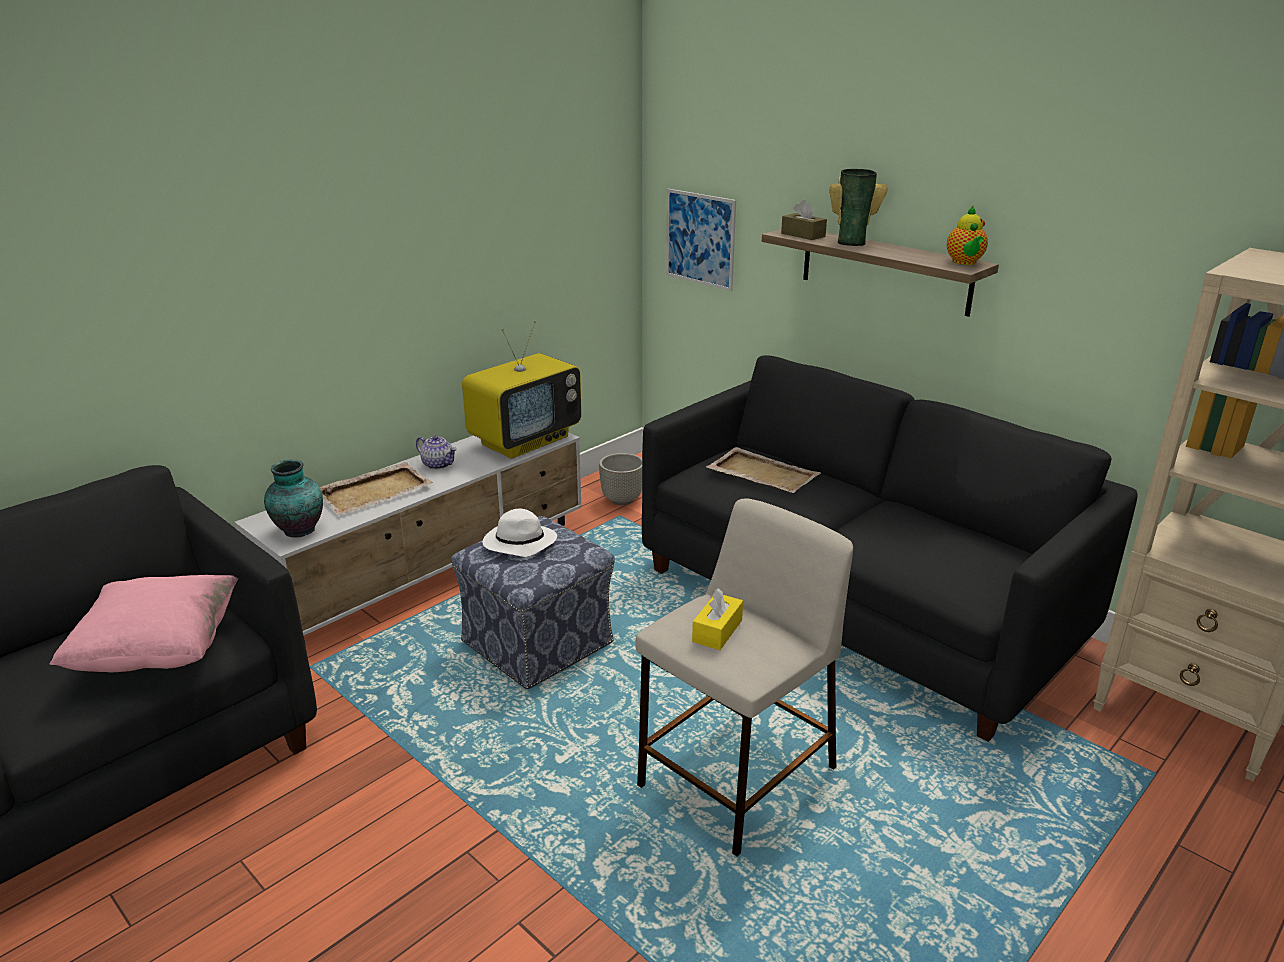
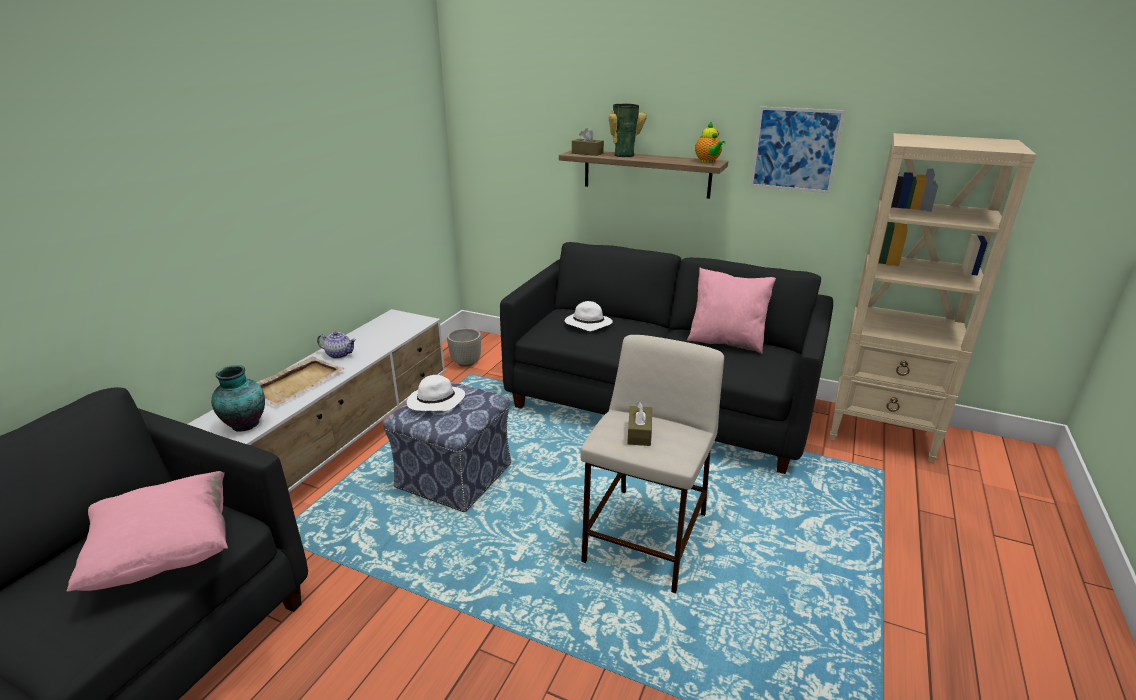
camera: 20 degrees left, 0 degrees up
(525, 440) = (399, 327): television -> none
(700, 239) = (499, 165): picture -> picture (795, 150)
(717, 631) = (639, 433): yellow tissue box -> brown tissue box
(762, 474) = (587, 324): beige tray -> white hat
(948, 531) = (726, 342): none -> pink pillow

